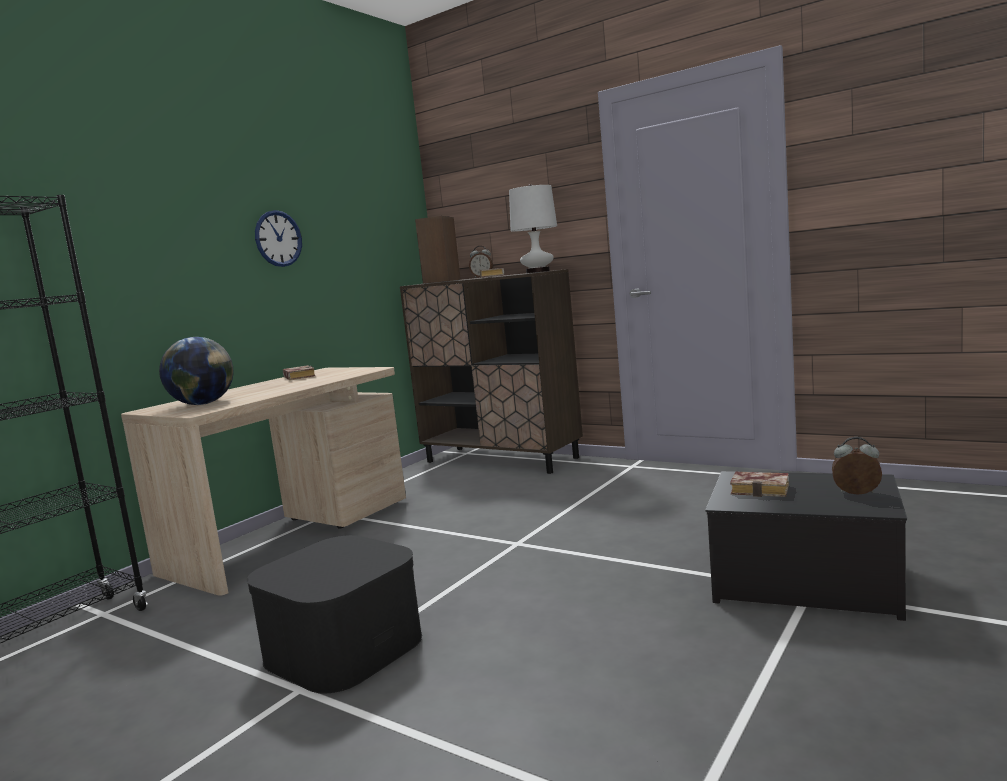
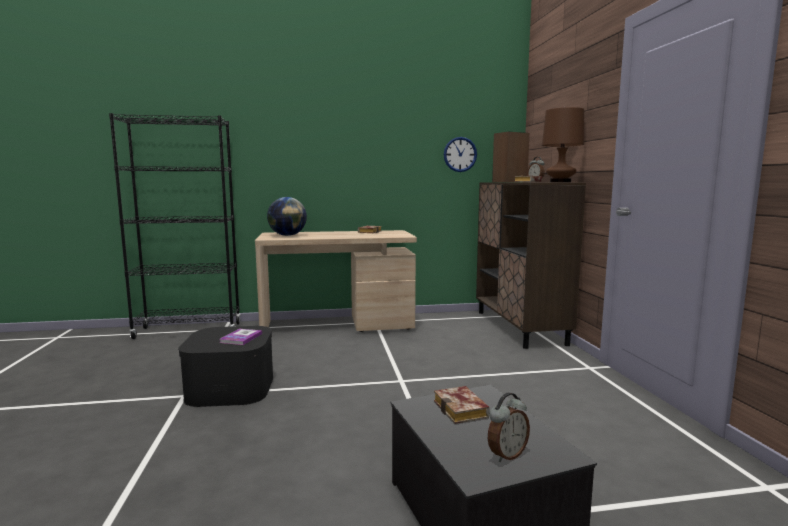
camera: 45 degrees right, 0 degrees up
(278, 238) = (382, 143): wall clock -> wall clock (460, 154)
(351, 556) = (241, 338): none -> book
(537, 271) = (560, 182): white table lamp -> brown table lamp
(857, 493) = (506, 455): alarm clock -> alarm clock turned 75 degrees clockwise

